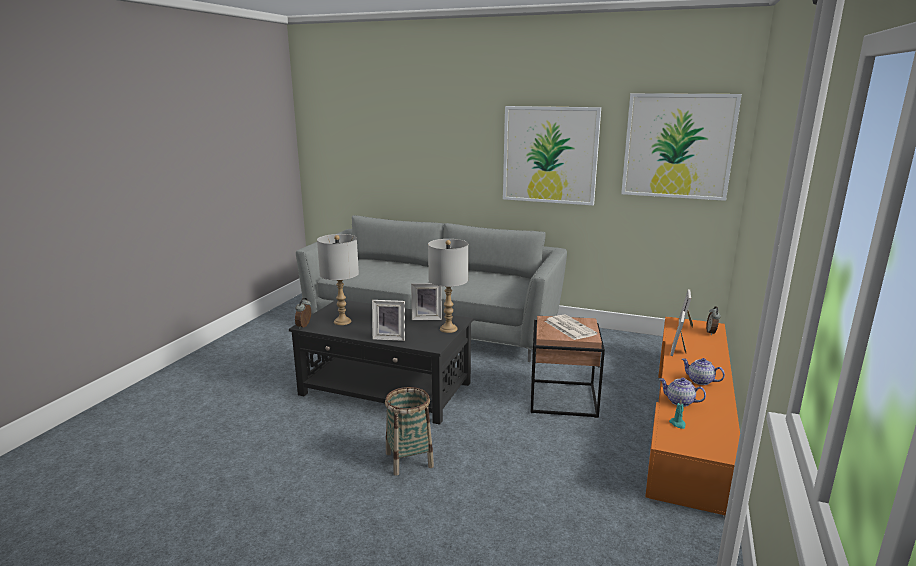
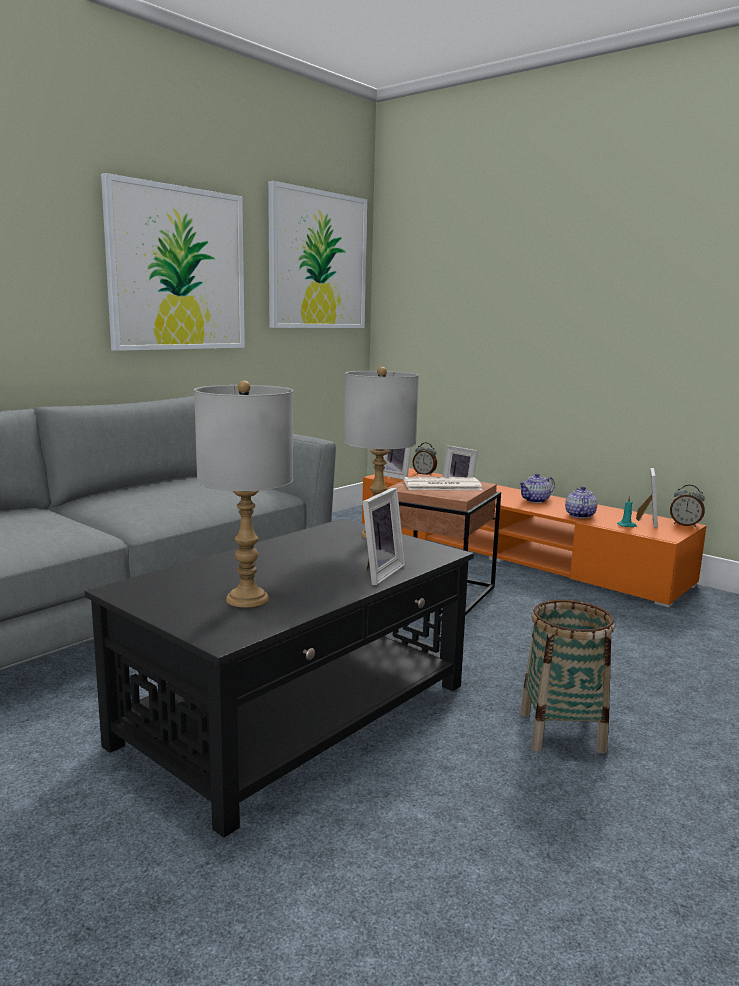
camera: 70 degrees left, 5 degrees down
(304, 326) = (228, 637): alarm clock -> alarm clock (685, 525)
(427, 317) = (310, 540): picture frame -> picture frame (646, 521)
(679, 402) = (579, 515): teapot -> teapot turned 135 degrees clockwise

